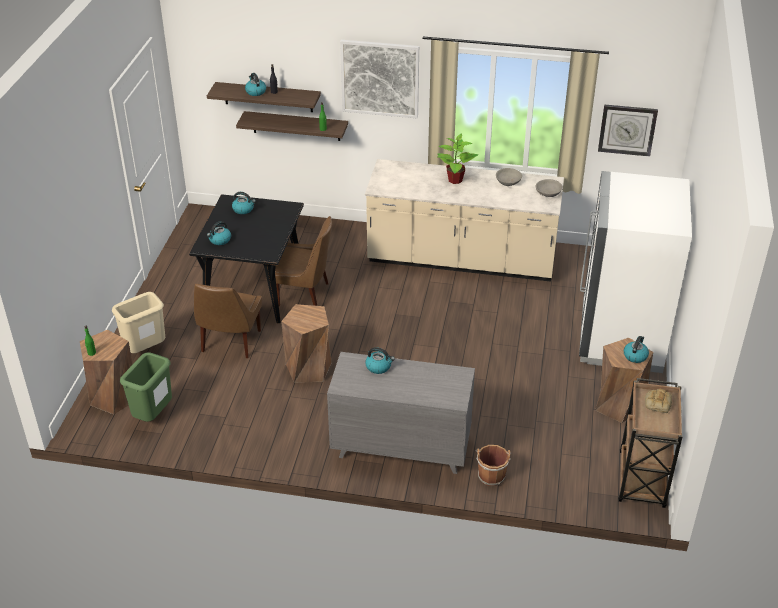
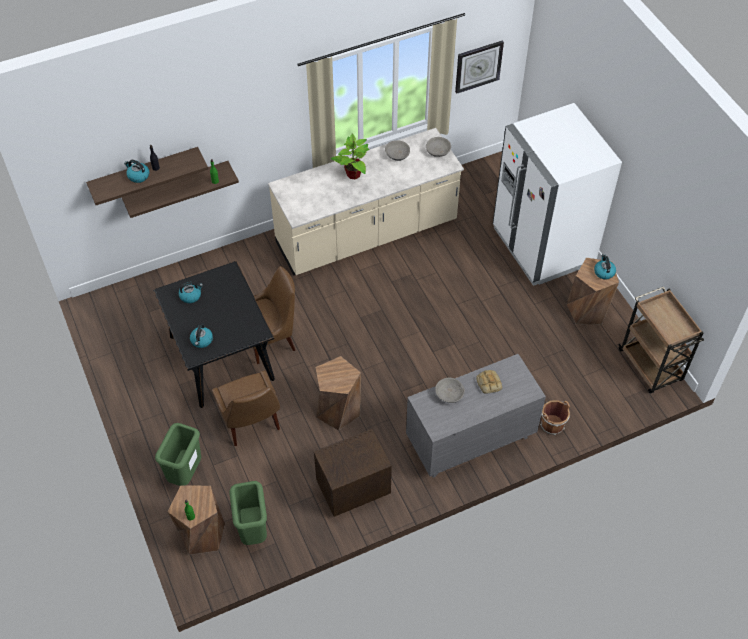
camera: 35 degrees left, 15 degrees up
(145, 350) = (185, 473): beige trash can -> green trash can
(261, 429) = (352, 489): none -> brown nightstand
(379, 367) = (449, 394): kettle -> grey bowl
(380, 78) = (255, 112): picture -> none
(657, 402) = (662, 311): bread -> bread (488, 383)

